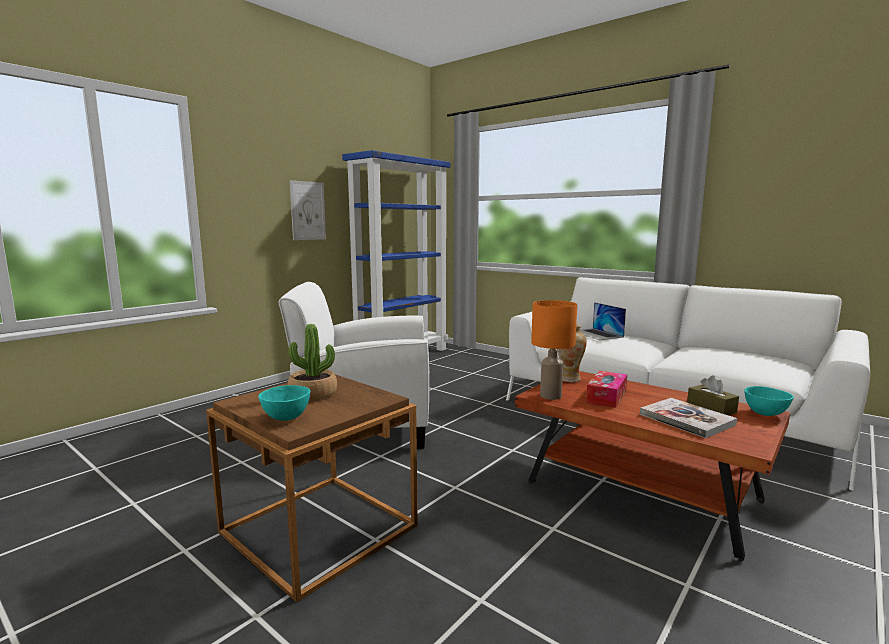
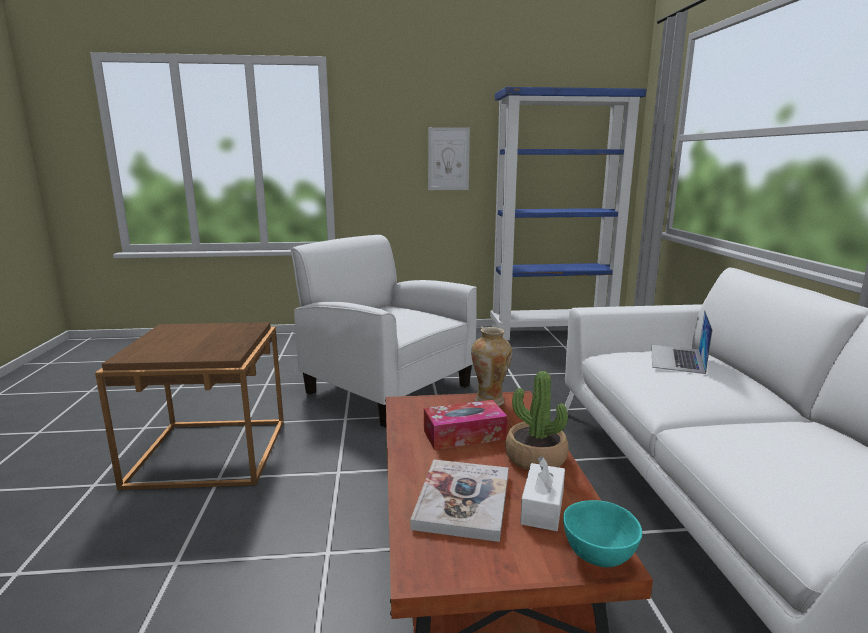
camera: 45 degrees right, 5 degrees up
(285, 418) = (146, 347): turquoise bowl -> none
(313, 394) = (207, 336): potted plant -> potted plant (535, 458)
(551, 396) = (414, 410): orange table lamp -> none
(711, 408) = (542, 507): brown tissue box -> white tissue box

